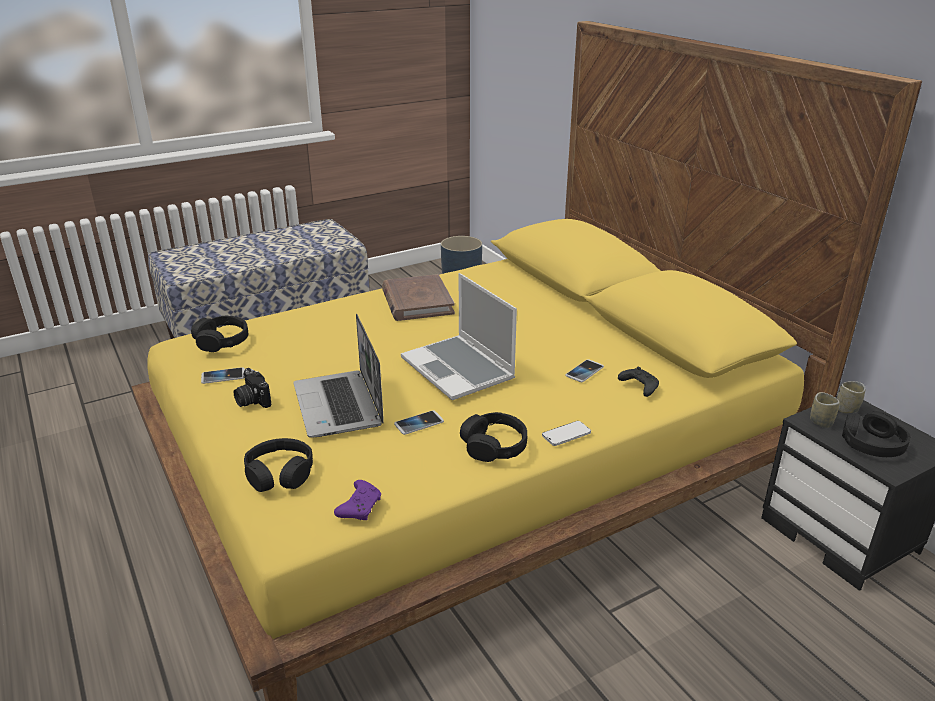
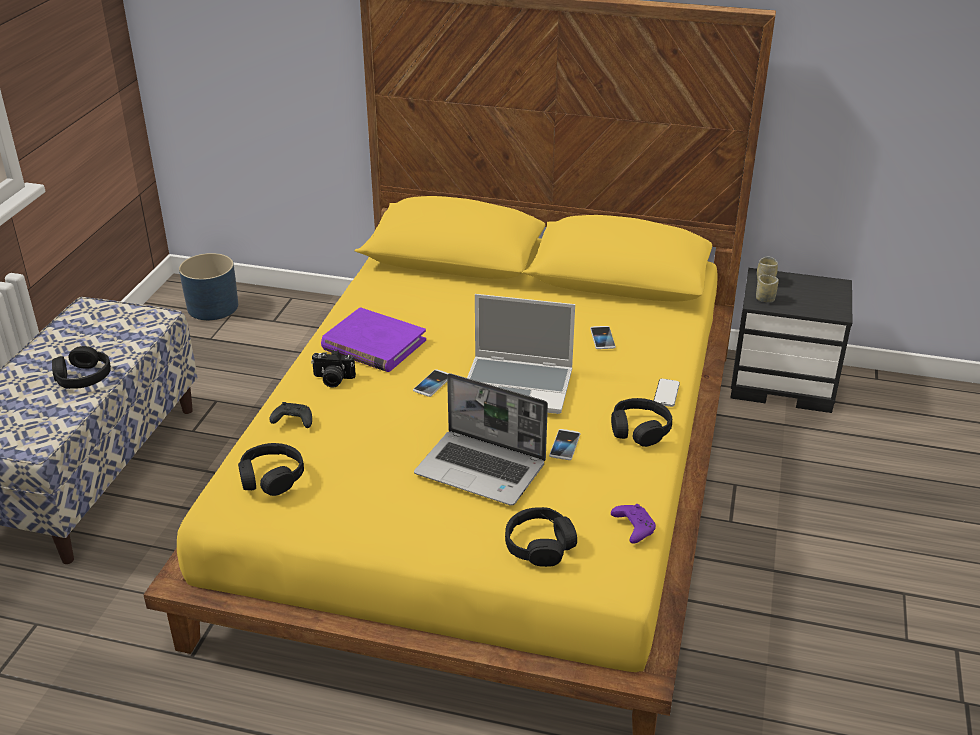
camera: 45 degrees left, 5 degrees up
(223, 376) = (336, 507): phone -> phone (432, 384)
(251, 400) = (403, 509): camera -> camera (333, 379)
(417, 302) = (373, 345): brown book -> purple book
(638, 387) = (653, 331): black game controller -> black game controller (292, 421)
(871, 444) = (807, 300): black headphones -> black headphones (83, 377)

